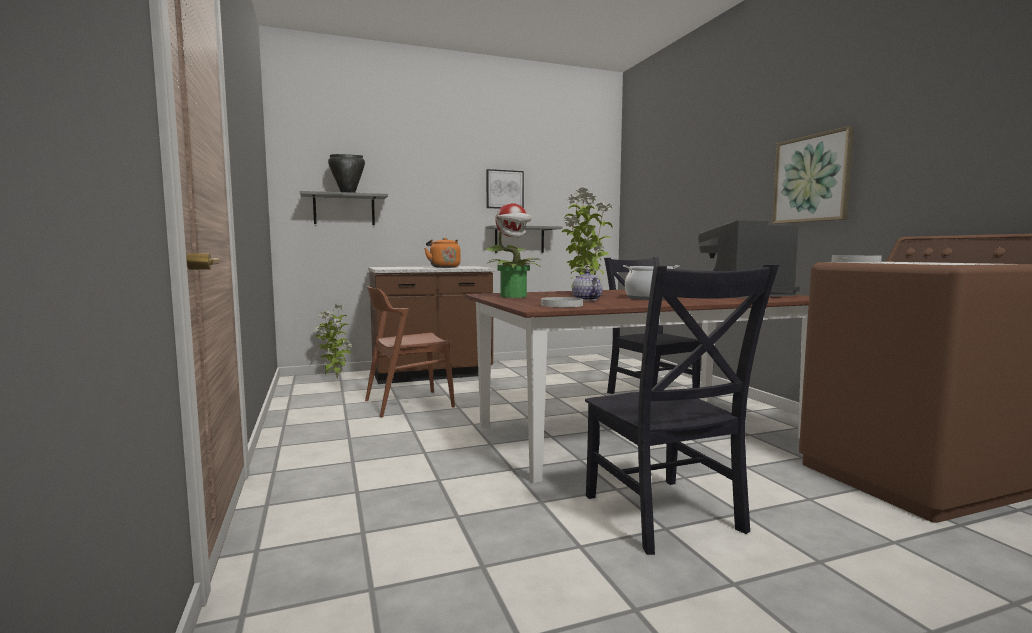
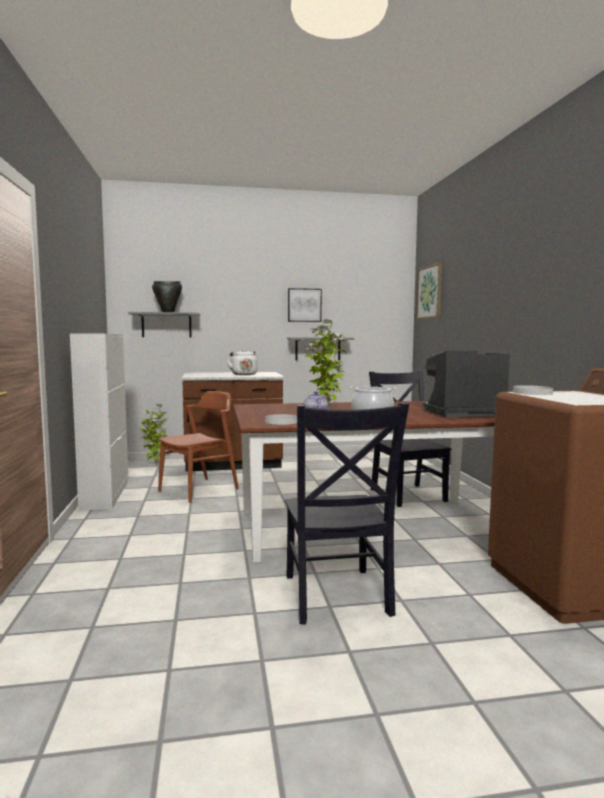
camera: 10 degrees right, 0 degrees up
(291, 414) = (106, 494): none -> white cabinet
(408, 403) = (199, 490): brown chair -> brown chair turned 150 degrees clockwise
(444, 267) = (243, 374): orange kettle -> white kettle
(514, 296) = (264, 409): potted plant -> none
(812, 179) = (541, 308): picture -> picture (430, 292)

